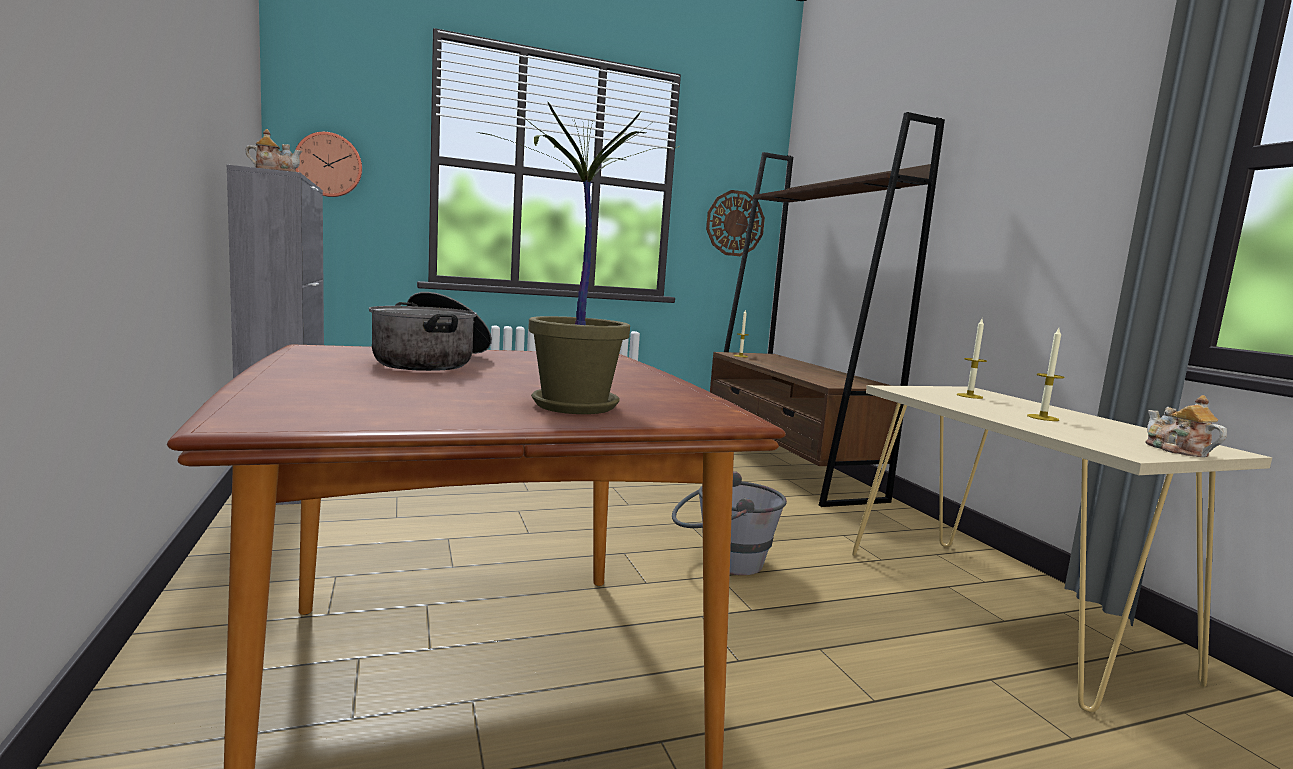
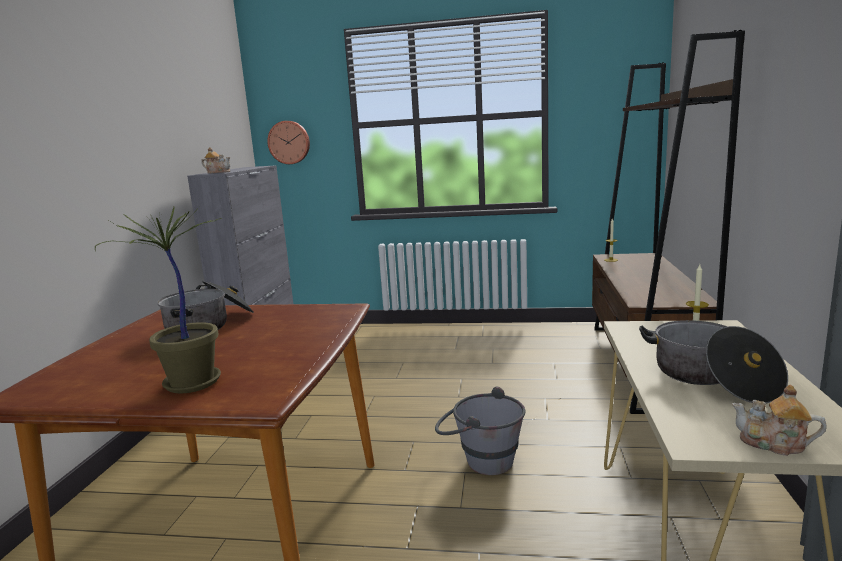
camera: 30 degrees right, 5 degrees up
(735, 223) = (615, 133): wall clock -> none
(1042, 417) = (711, 378): candle -> cooking pot
(1177, 450) = (774, 444): teapot -> teapot turned 75 degrees counterclockwise

